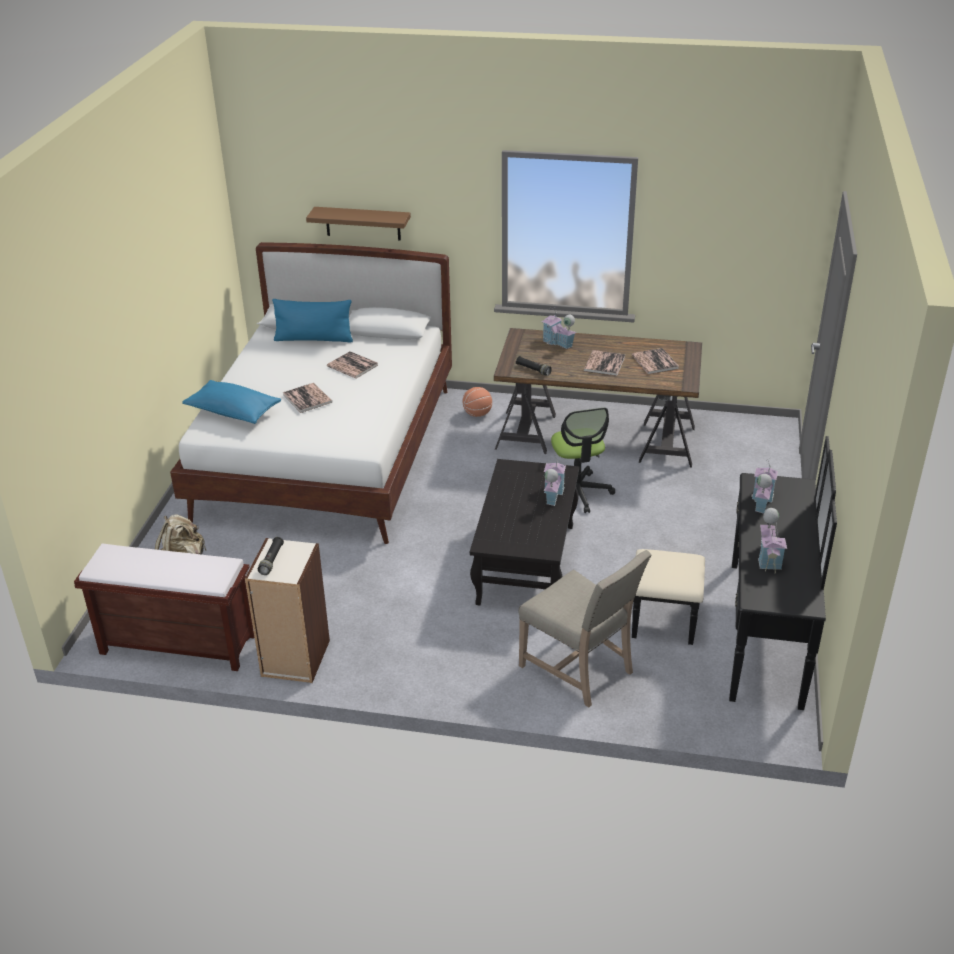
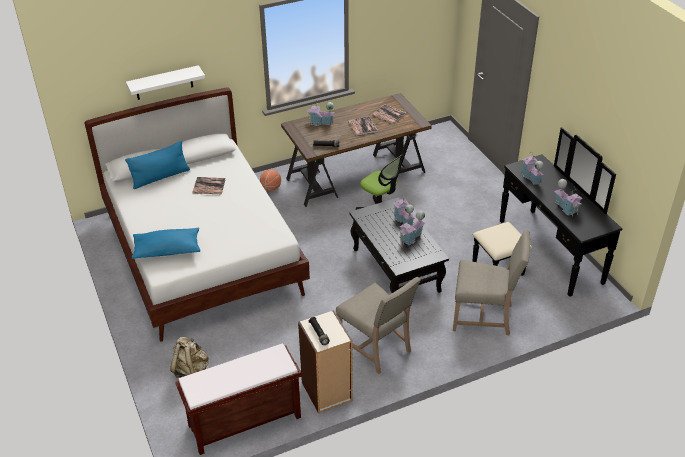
camera: 35 degrees left, 5 degrees up
(307, 398) = (206, 220): book -> none
(363, 223) = (164, 83): brown shelf -> white shelf
(405, 639) = (376, 347): none -> beige chair
(539, 518) = (411, 238): none -> toy house

